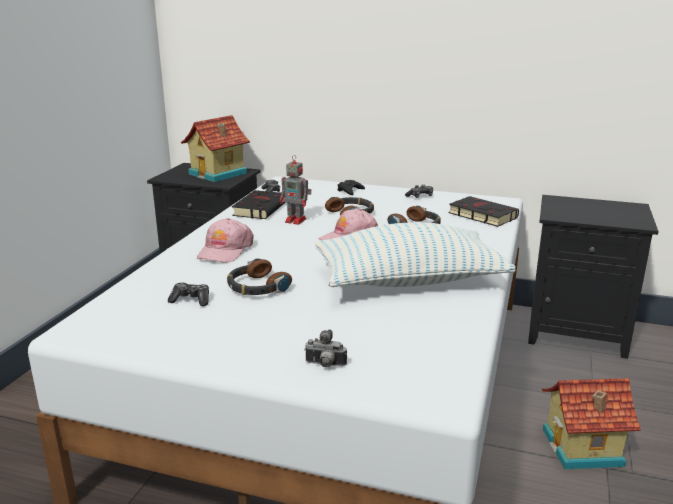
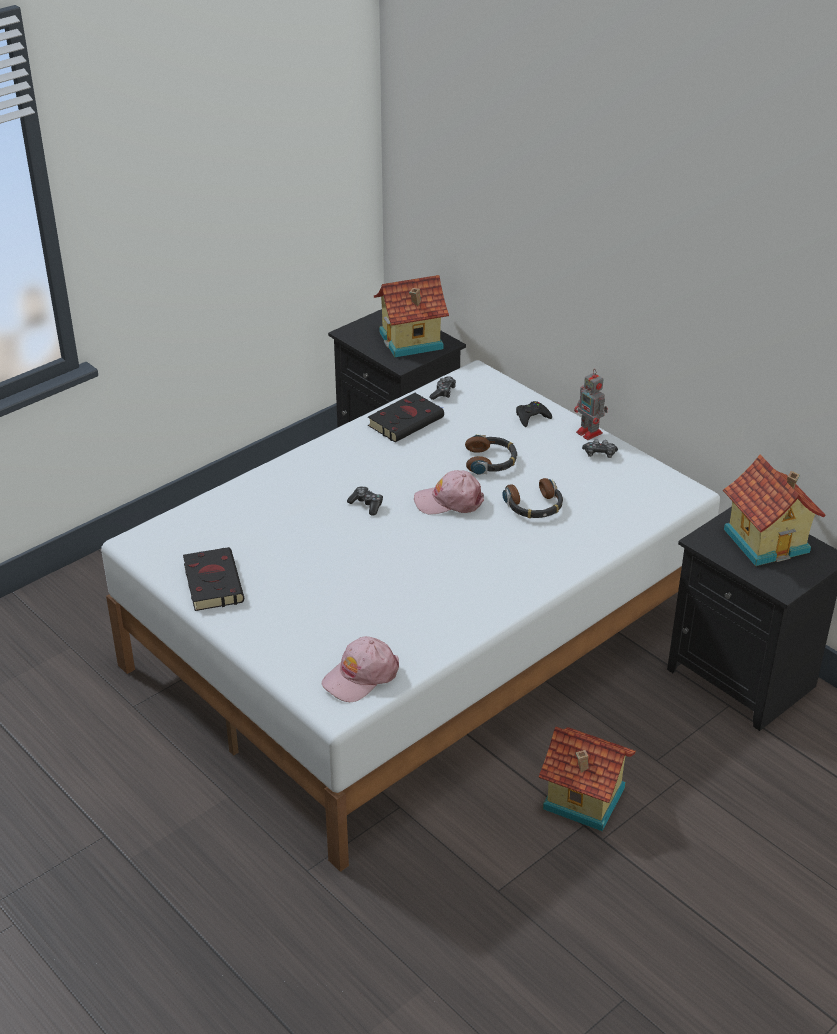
camera: 30 degrees right, 15 degrees up
(191, 300) = (243, 538): game controller -> game controller (367, 505)
(225, 250) = (318, 480): pink cap -> pink cap (360, 676)
(257, 287) = (306, 541): headphones -> none
(296, 220) = (424, 455): toy robot -> toy robot (590, 433)
(325, 365) = (284, 645): camera -> none
(409, 281) = (442, 580): pillow -> none
(480, 215) = (628, 509): black book -> black book (212, 582)
(590, 207) = (768, 540): none -> toy house

